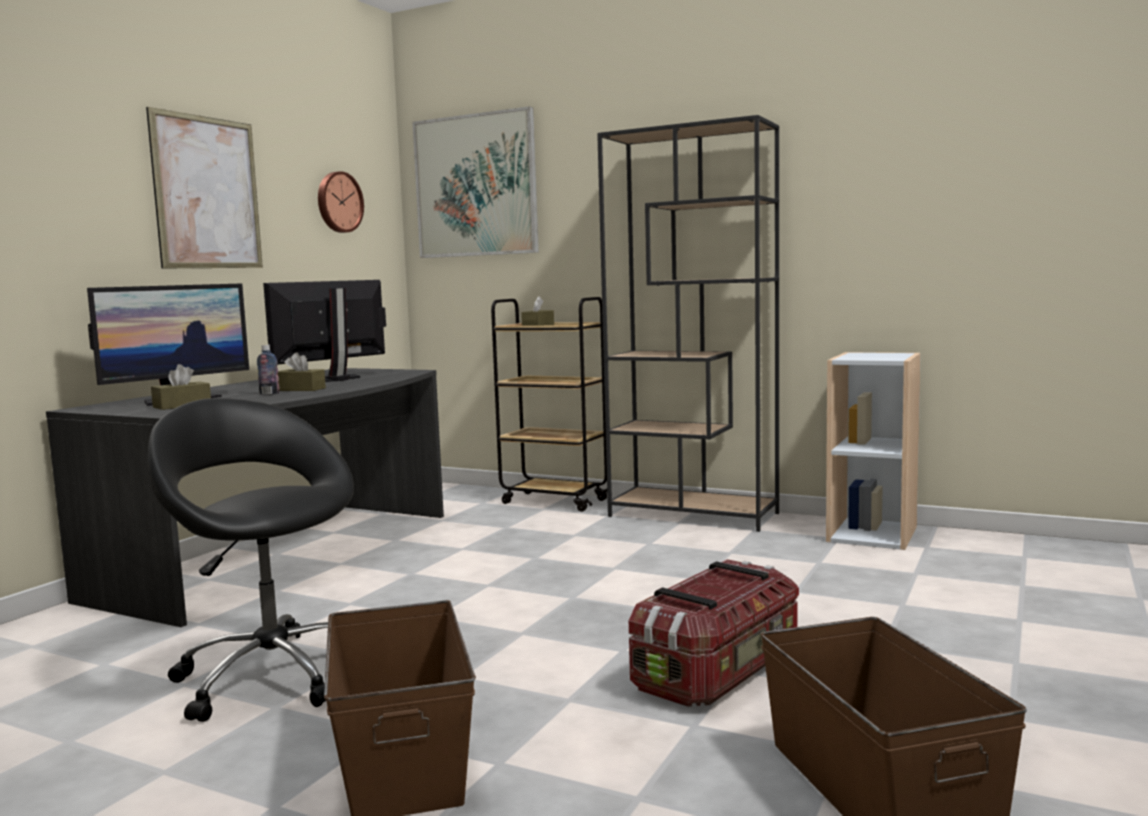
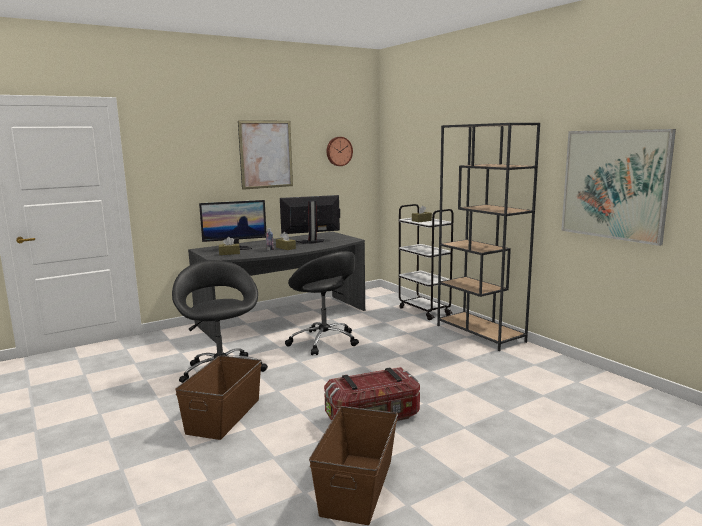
camera: 30 degrees right, 5 degrees up
(437, 576) = (324, 342): none -> black office chair
(476, 186) = (407, 142): picture -> picture (614, 184)
(556, 501) = (425, 311): brown cart -> white cart
(873, 533) = (559, 366): bookcase -> none

